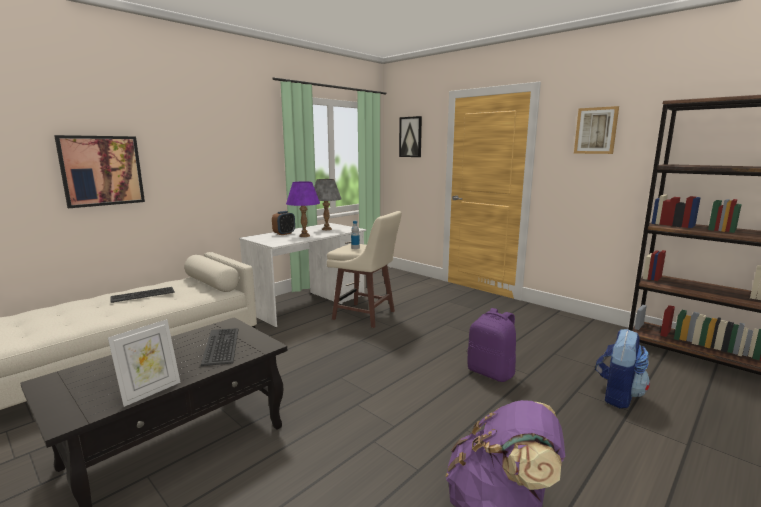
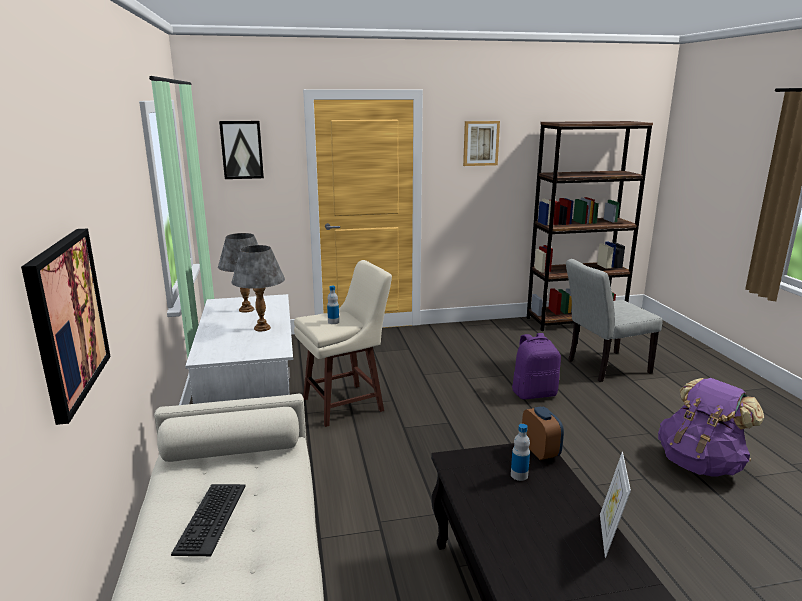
camera: 55 degrees left, 5 degrees up
(150, 392) = (609, 536): picture frame -> picture frame turned 150 degrees counterclockwise
(222, 346) = (519, 475): keyboard -> bottle
(284, 233) = (222, 335): alarm clock -> alarm clock (540, 451)
(304, 236) = (262, 328): purple table lamp -> grey table lamp
(617, 395) = (603, 367): backpack -> grey chair

